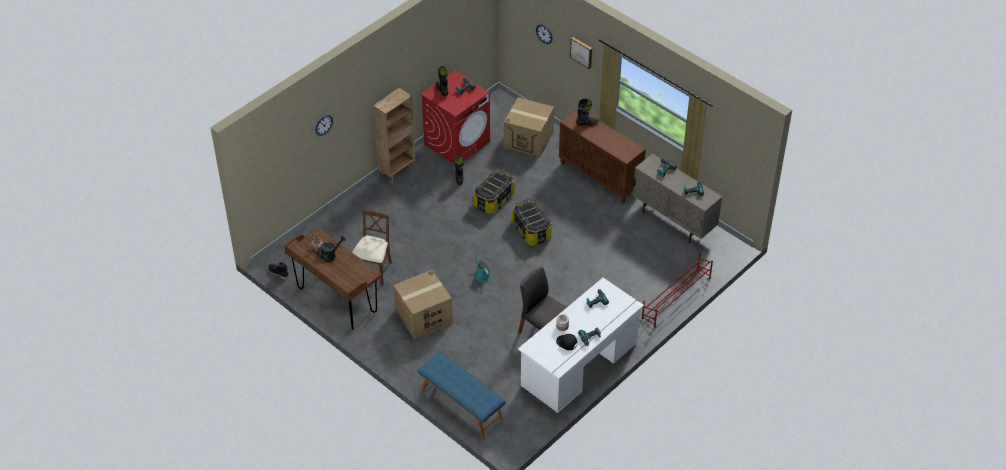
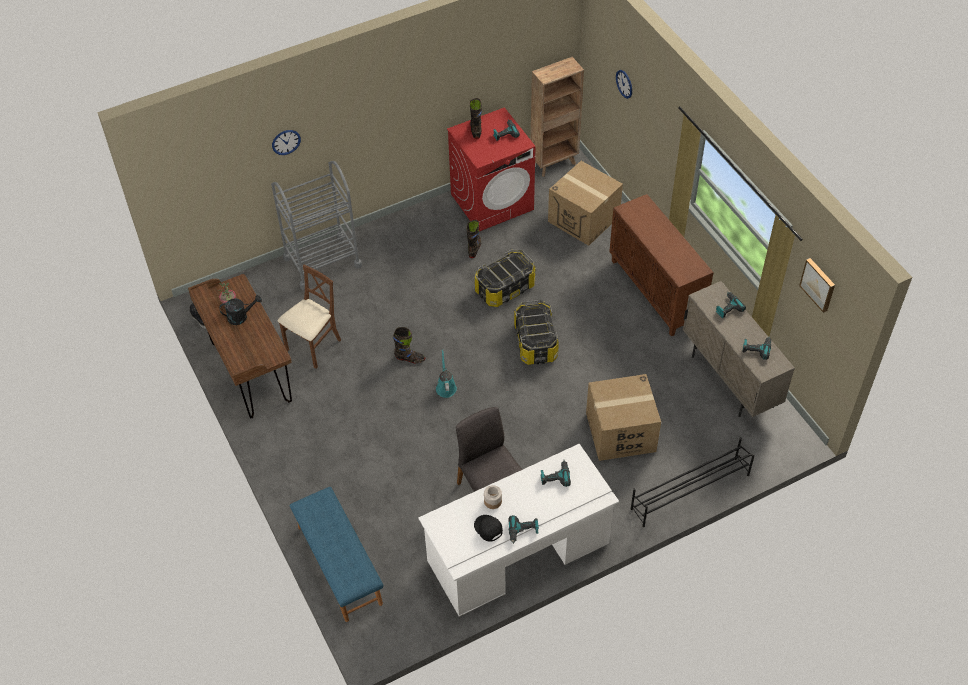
camera: 20 degrees right, 5 degrees up
(351, 213) = (322, 262): none -> grey cart
(397, 171) = (403, 220): brown bookcase -> brown bookcase (554, 163)
(423, 317) = (347, 425): cardboard box -> cardboard box (620, 432)
(582, 52) = (662, 119): picture -> picture (818, 284)
(587, 124) = (649, 218): black boot -> black boot (410, 358)
(675, 298) = (689, 491): red shoe rack -> black shoe rack

